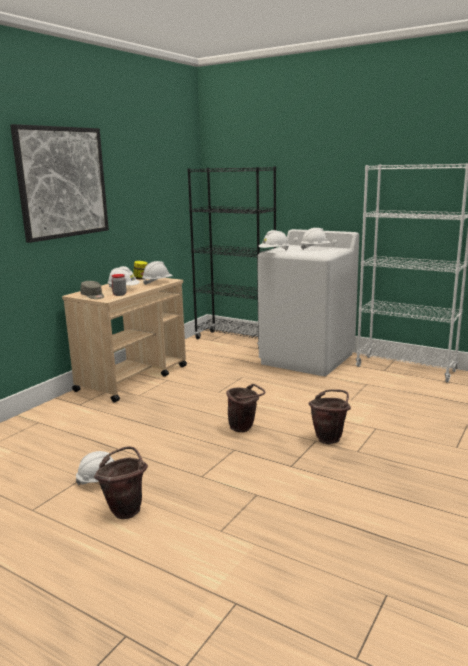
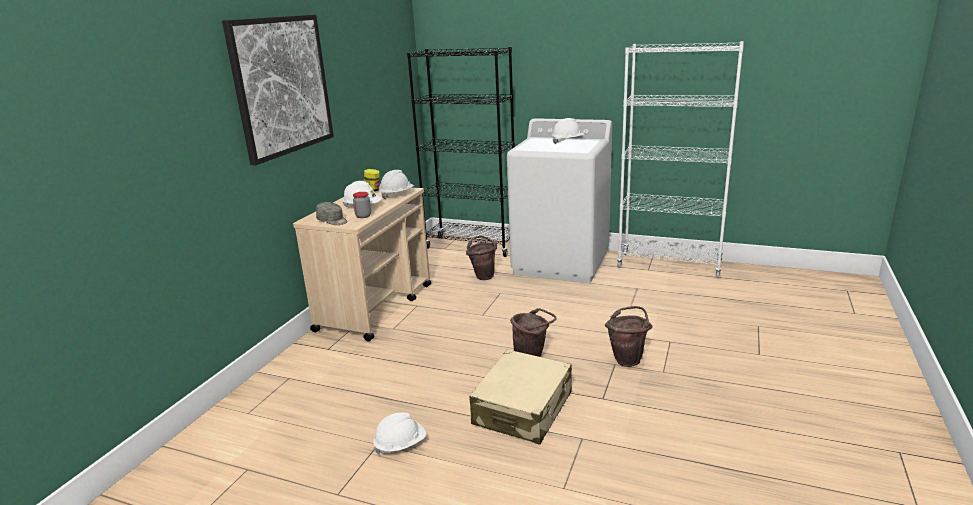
camera: 10 degrees left, 5 degrees up
(126, 509) = (447, 477): brown bucket -> brown bucket (483, 276)
(216, 466) = (523, 409): none -> beige suitcase
(274, 251) = (525, 149): white hard hat -> none

